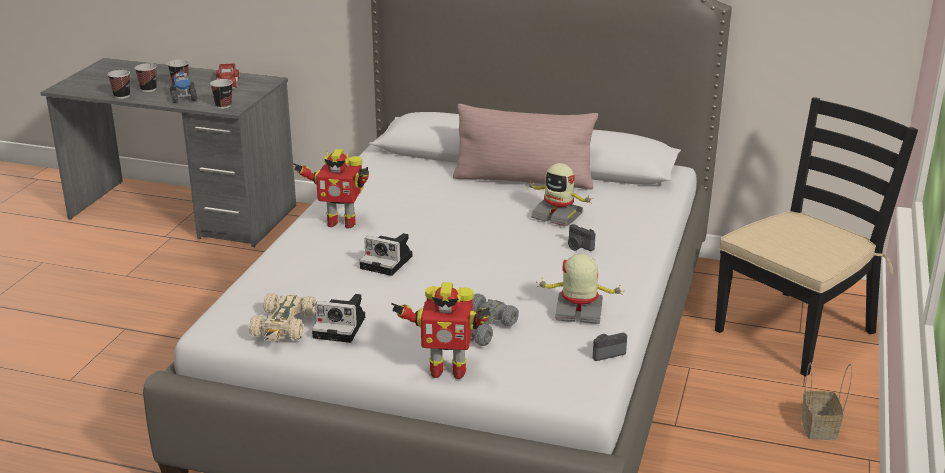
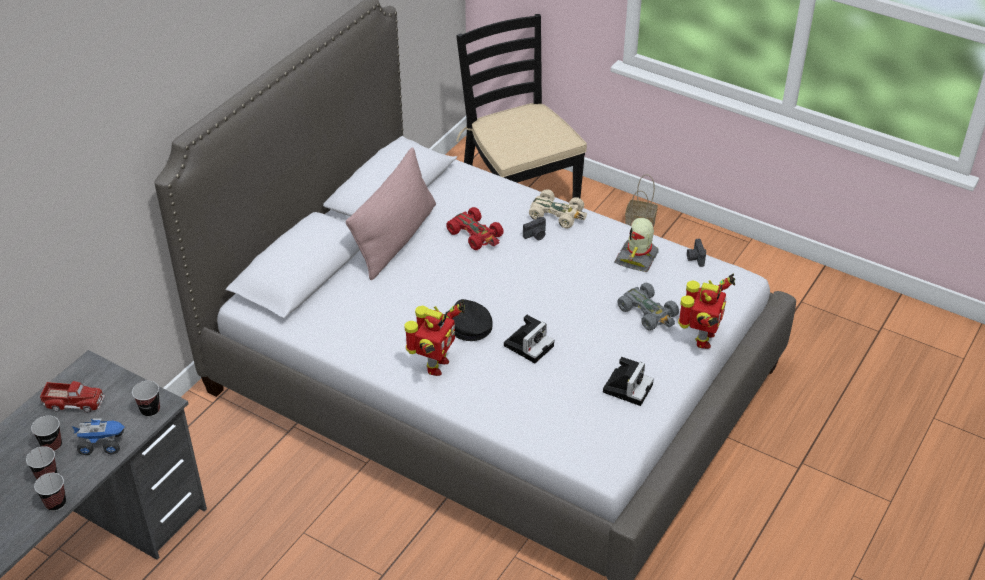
camera: 75 degrees left, 15 degrees up
(284, 326) = (619, 420): beige toy car -> beige toy car (557, 214)
(408, 229) = (468, 324): none -> black cap
(557, 216) = (475, 234): toy robot -> red toy car

